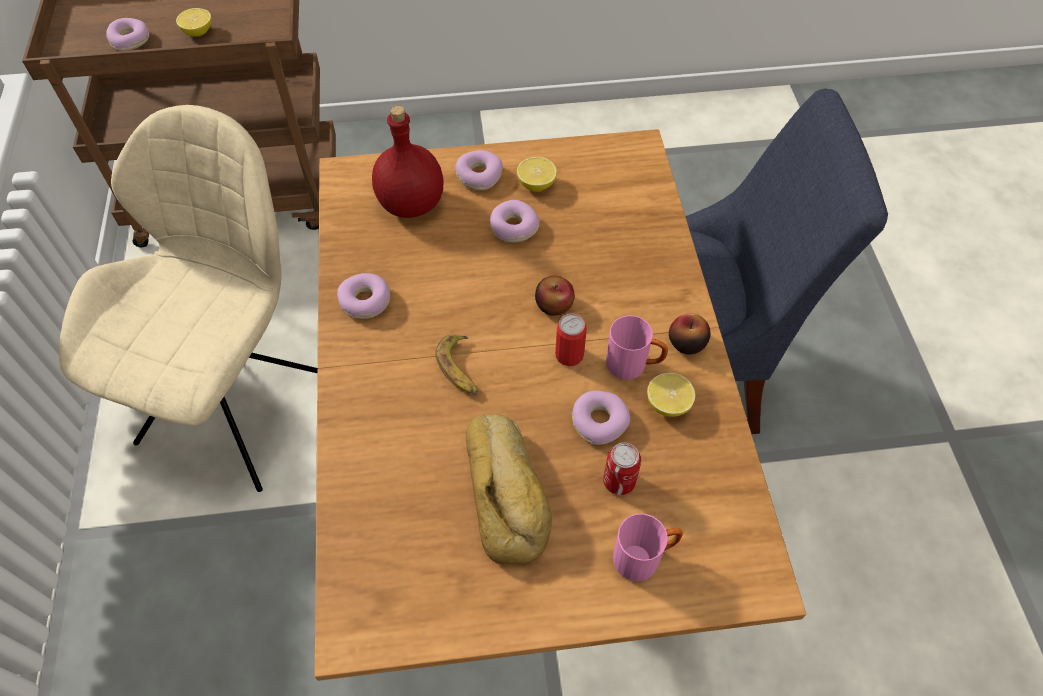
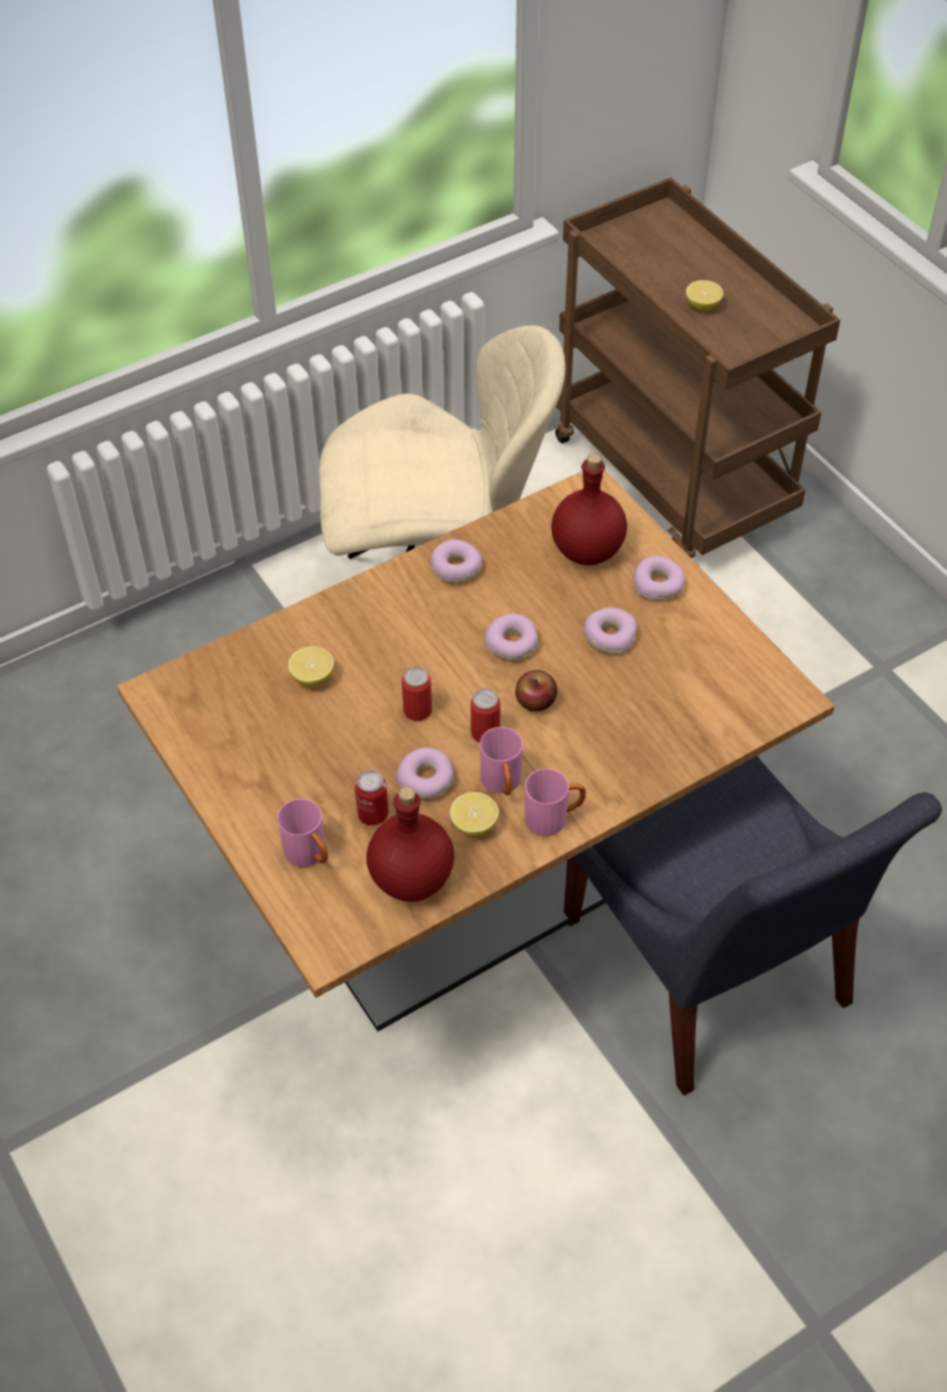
camera: 65 degrees right, 5 degrees down
(130, 40) = (655, 269): donut -> donut (512, 643)
(460, 369) = (424, 661): banana -> none
(507, 491) = (323, 740): bread -> none
(515, 397) = (417, 710): none -> can
(536, 184) = (678, 632): lemon -> lemon (312, 677)
(686, 342) = (554, 818): apple -> pink mug
(707, 476) = (413, 877): none -> red bottle

